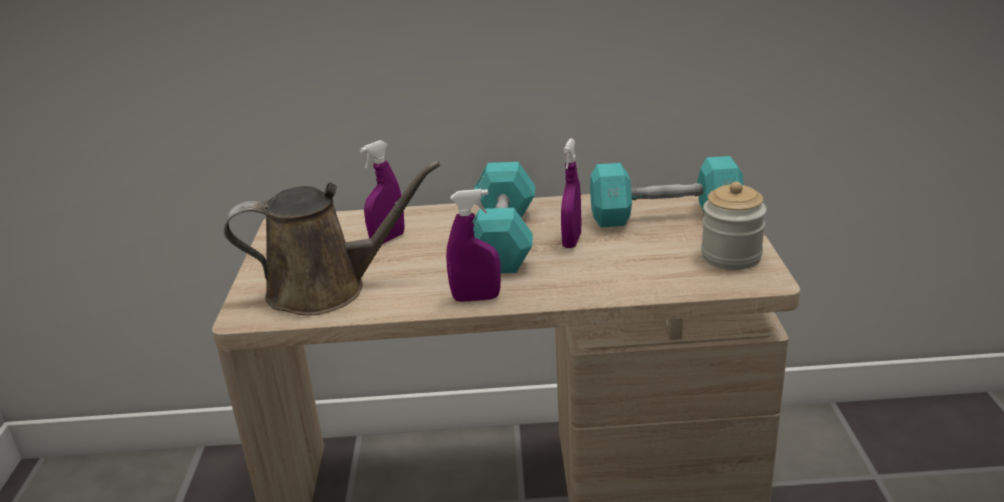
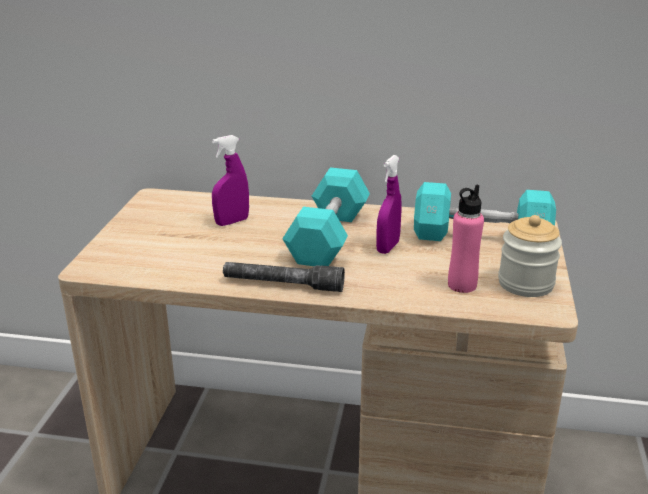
camera: 10 degrees right, 0 degrees up
(327, 289) = (163, 256): brown watering can -> none
(476, 298) = (283, 285): purple spray bottle -> grey flashlight
(667, 268) = (462, 285): none -> pink bottle

